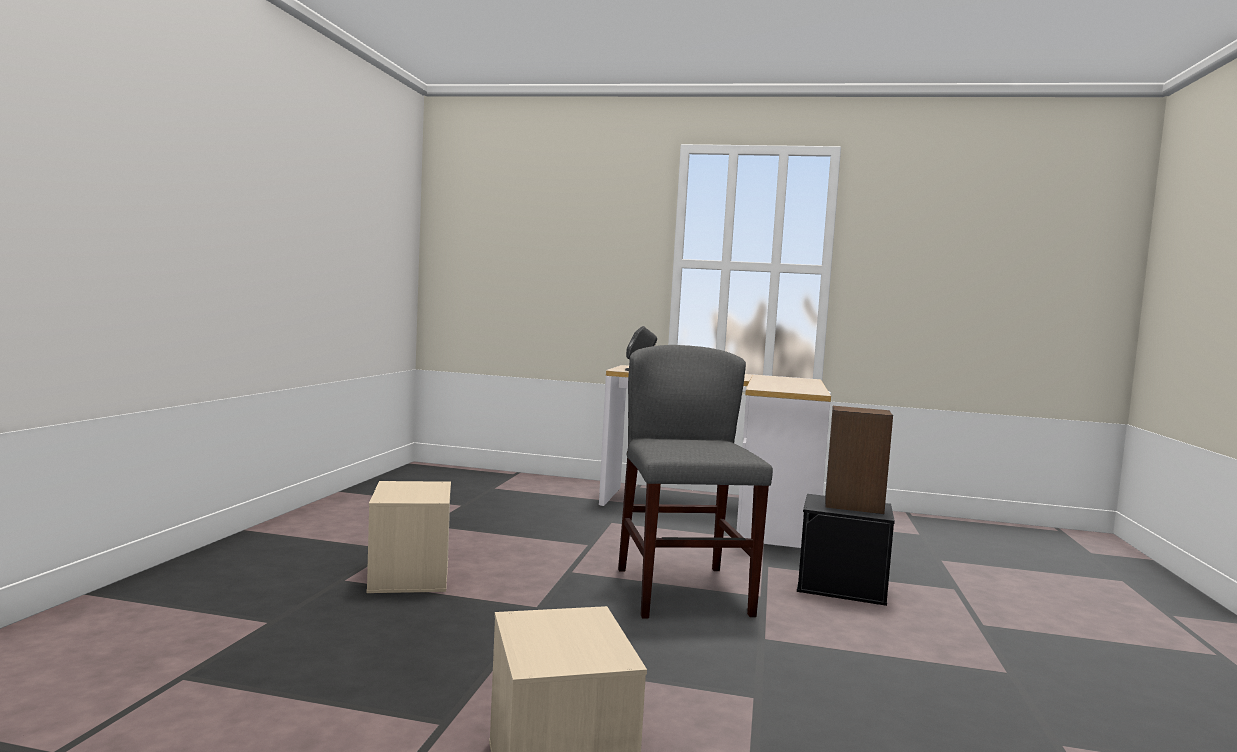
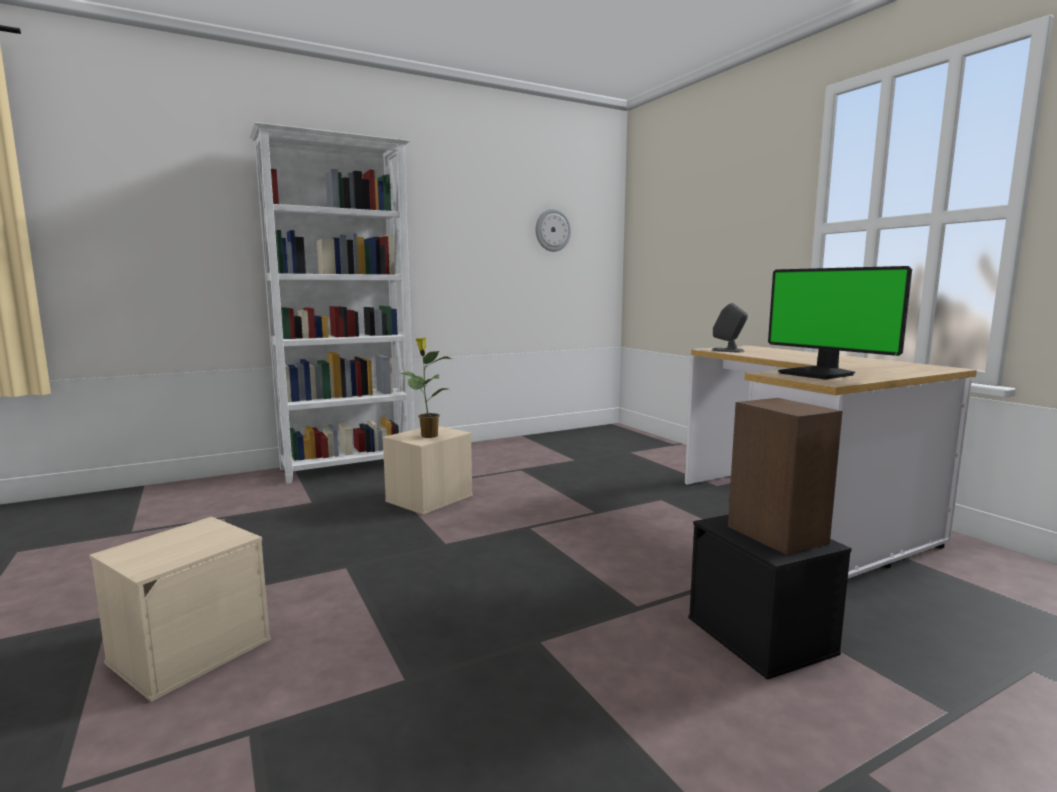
camera: 50 degrees right, 5 degrees up
(199, 572) = (350, 467): none -> white bookcase
(370, 225) = (552, 230): none -> wall clock
(419, 492) = (428, 436): none -> potted plant
(683, 591) = (574, 574): grey chair -> none
(783, 387) = (819, 374): none -> monitor

